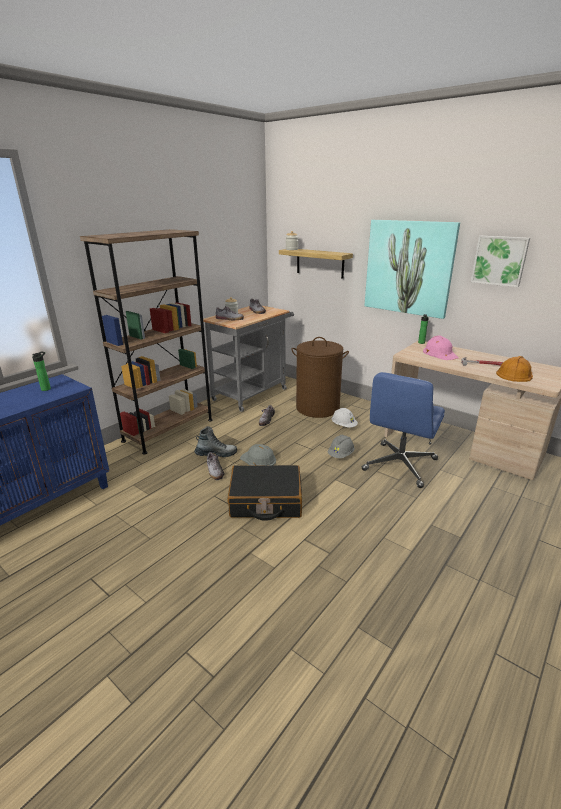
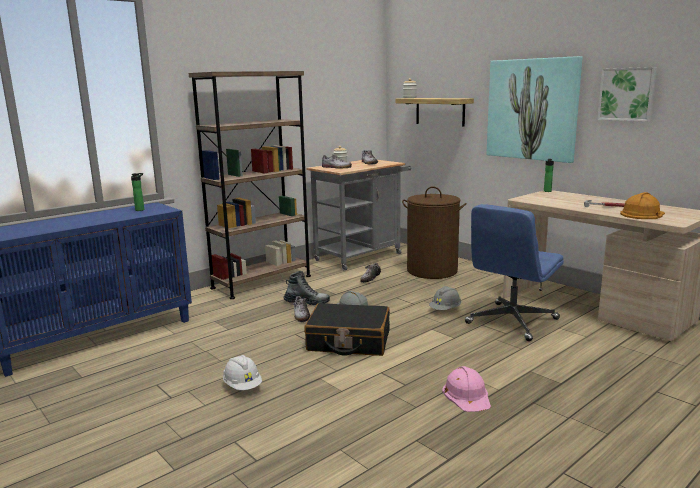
camera: 10 degrees right, 10 degrees down
(344, 426) = (457, 286): white hard hat -> white hard hat (243, 386)
(440, 353) = (564, 198): pink hard hat -> pink hard hat (467, 395)

